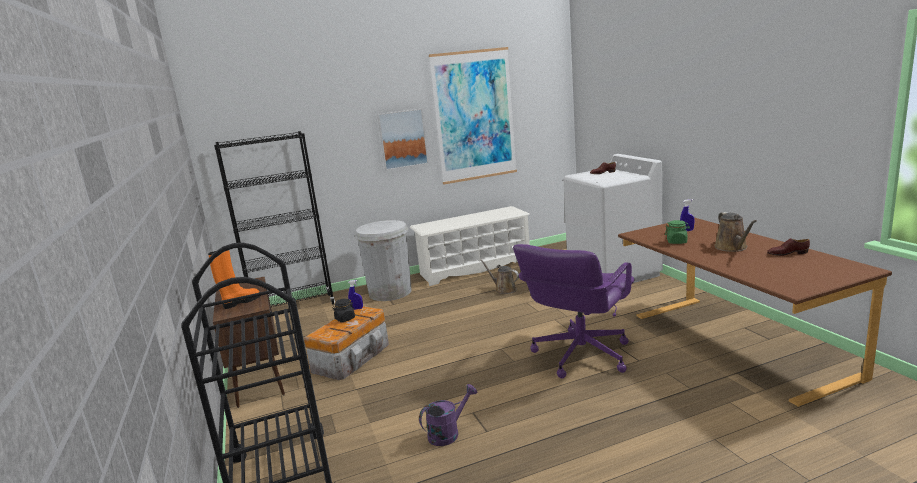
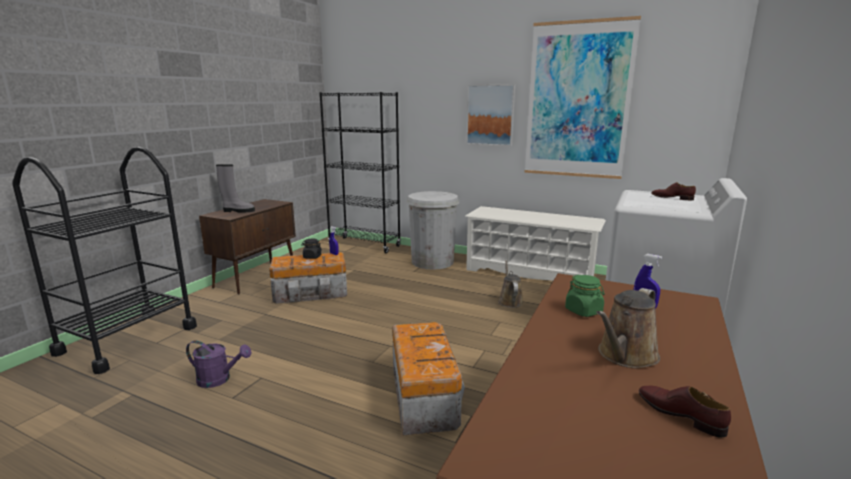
camera: 45 degrees right, 0 degrees up
(241, 302) = (238, 211): orange boot -> grey boot
(580, 355) = (424, 395): purple office chair -> storage box

